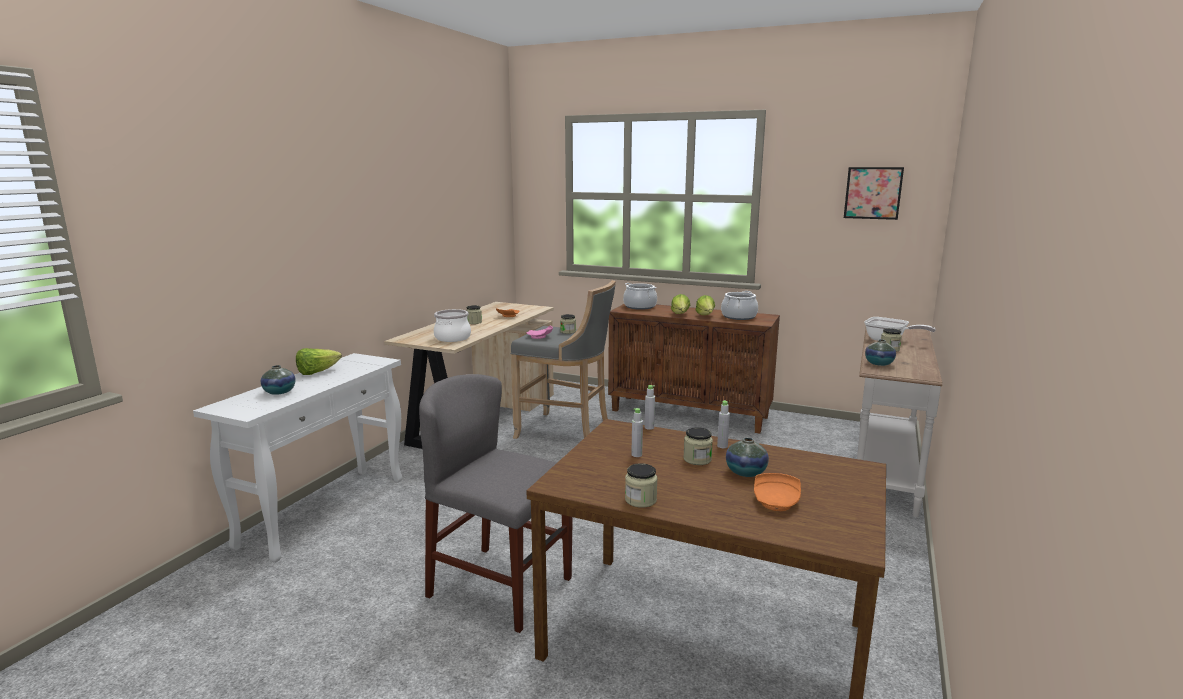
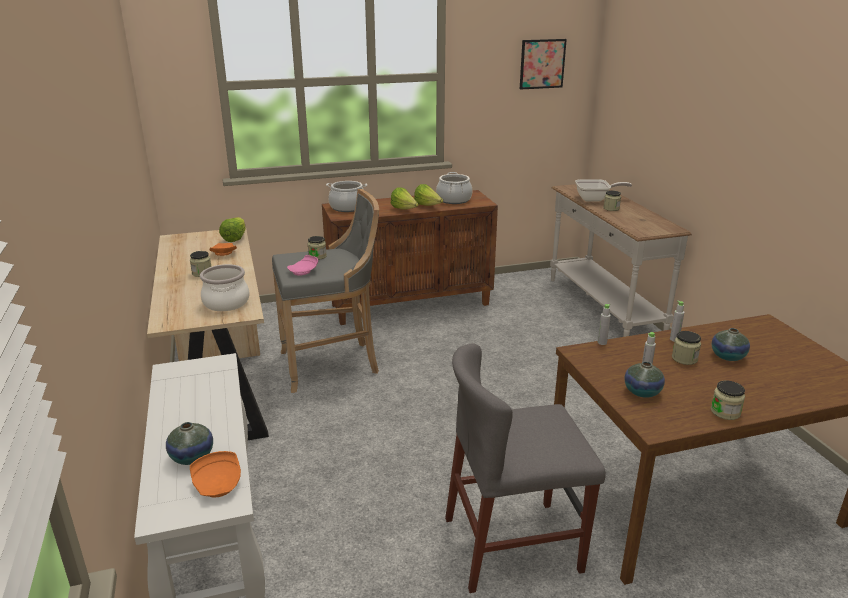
camera: 40 degrees left, 10 degrees up
(317, 372) = (172, 409): lettuce -> lettuce (235, 238)
(776, 502) = (784, 372): orange plate -> orange plate (218, 484)
(879, 364) = (631, 225): vase -> vase (642, 392)

